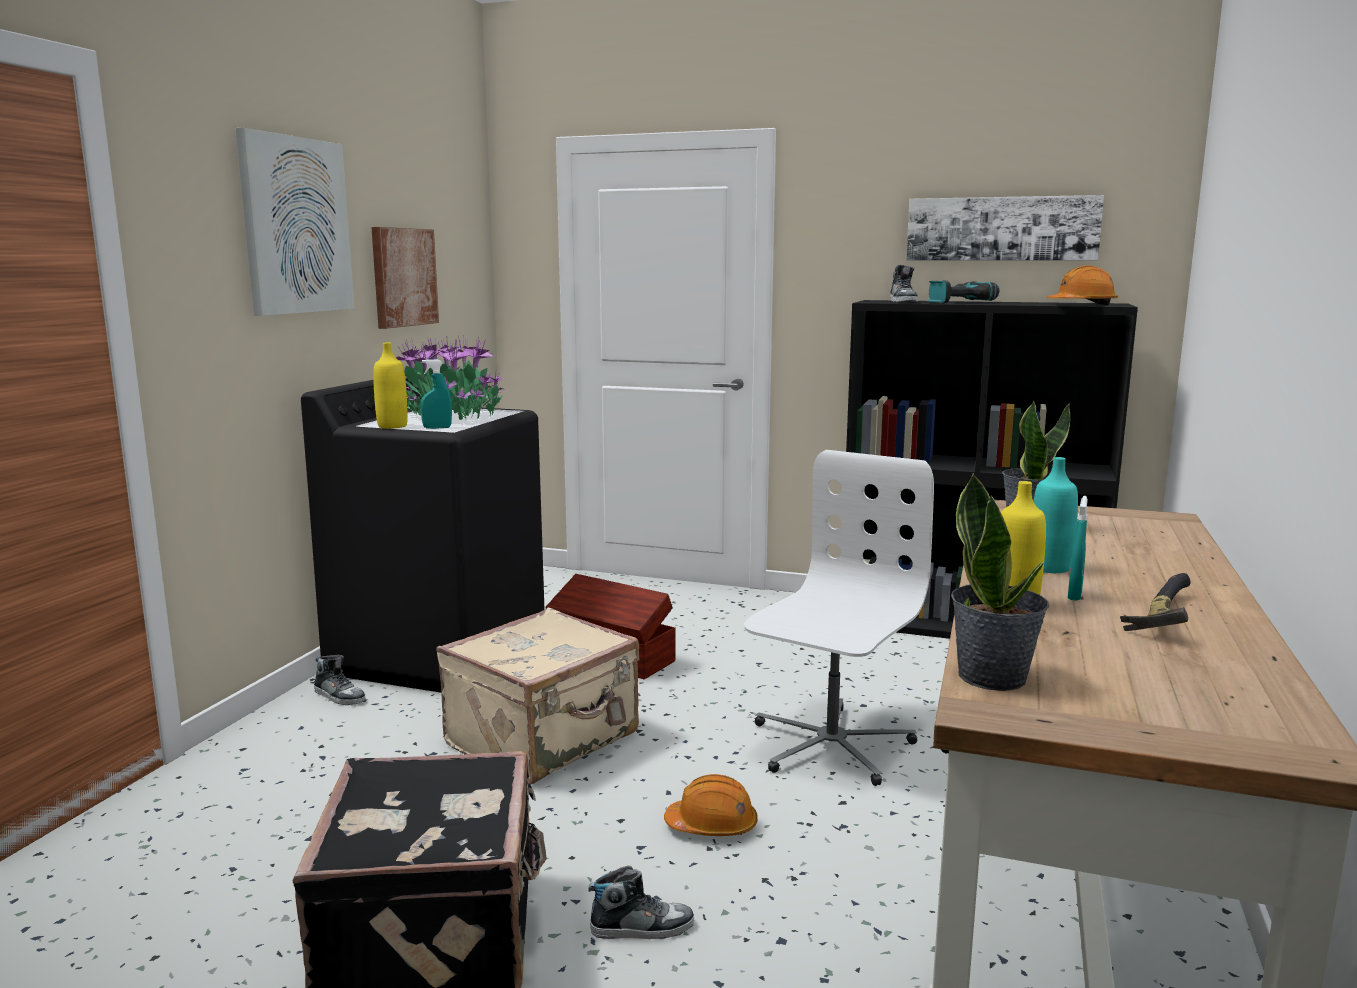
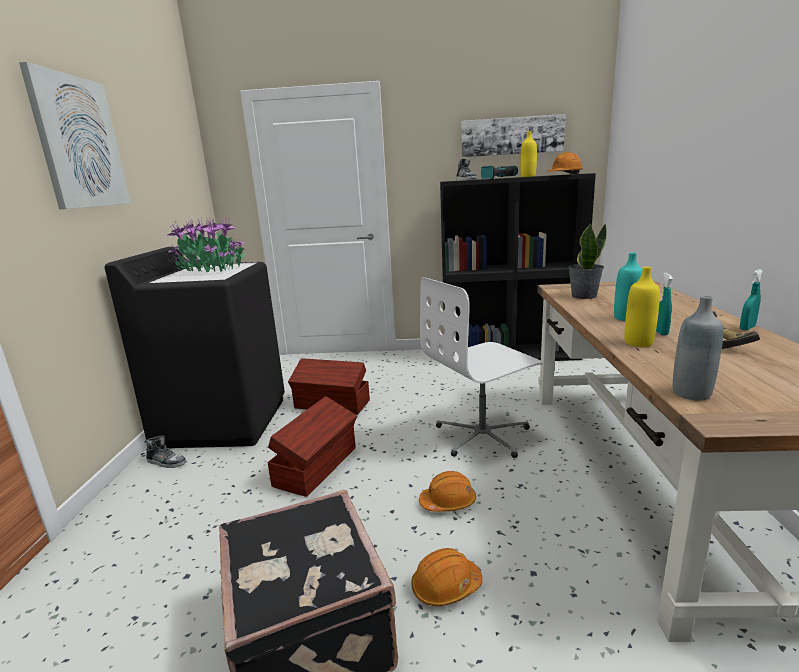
camera: 15 degrees left, 5 degrees up
(392, 426) = (177, 280): yellow bottle -> yellow bottle (528, 176)
(403, 277) = (157, 182): picture -> none
(437, 428) = (210, 278): turquoise spray bottle -> turquoise spray bottle (747, 328)
(545, 740) = (318, 466): beige suitcase -> brown storage box
(642, 927) = (446, 587): shoe -> orange hard hat
(830, 745) = (483, 435): white office chair -> white office chair turned 135 degrees counterclockwise
(993, 676) = (691, 393): potted plant -> grey bottle

